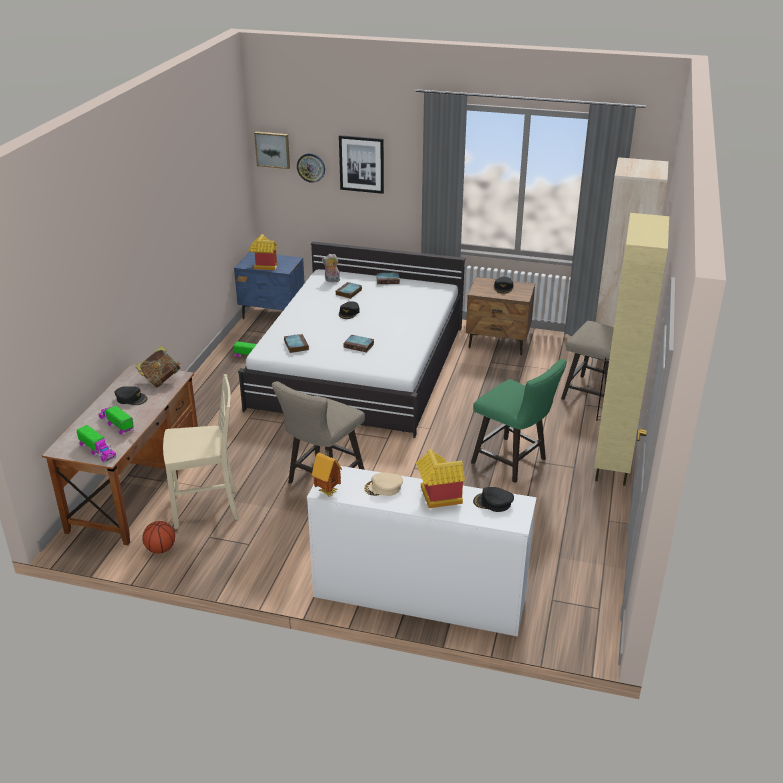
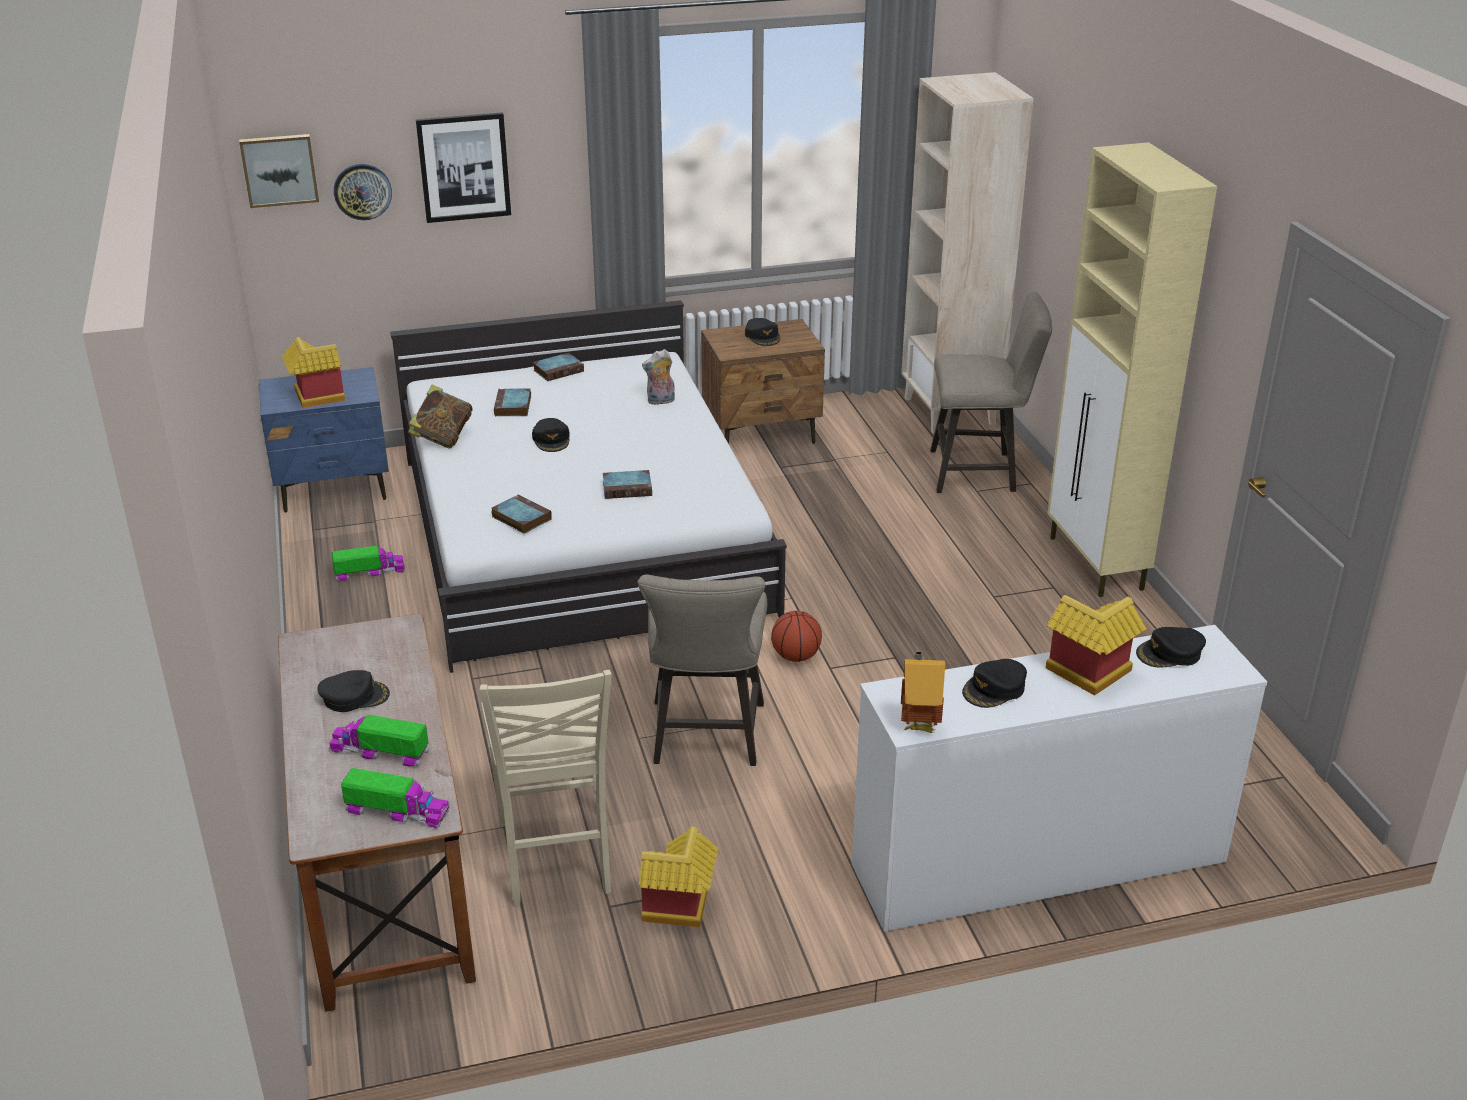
camera: 30 degrees left, 0 degrees up
(161, 379) = (373, 645): book -> book (442, 437)
(161, 549) = (544, 963): basketball -> basketball (796, 656)
(207, 508) = (556, 859): beige chair -> beige chair turned 120 degrees clockwise
(236, 550) = (679, 910): none -> toy house
(331, 280) = (461, 394): plush toy -> plush toy (660, 401)
(383, 488) = (994, 689): beige cap -> black cap
(513, 462) = (965, 609): green stool -> none

